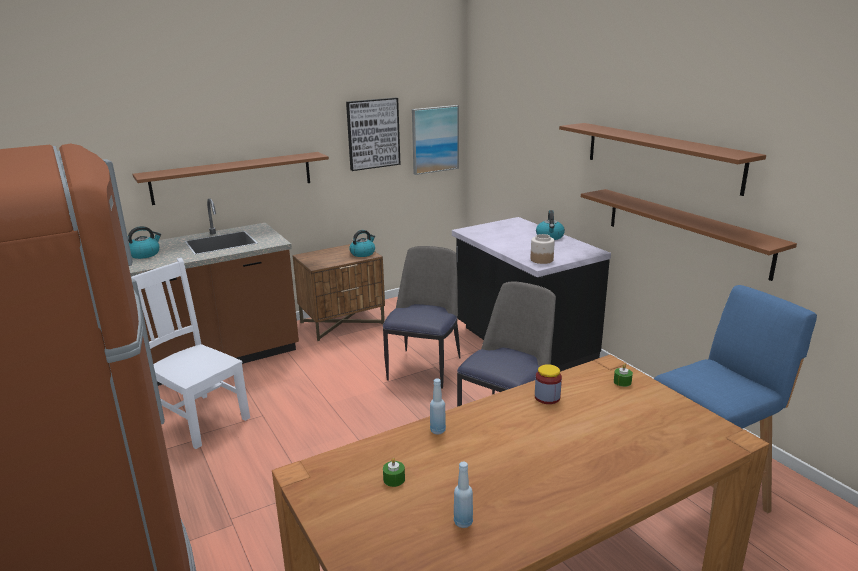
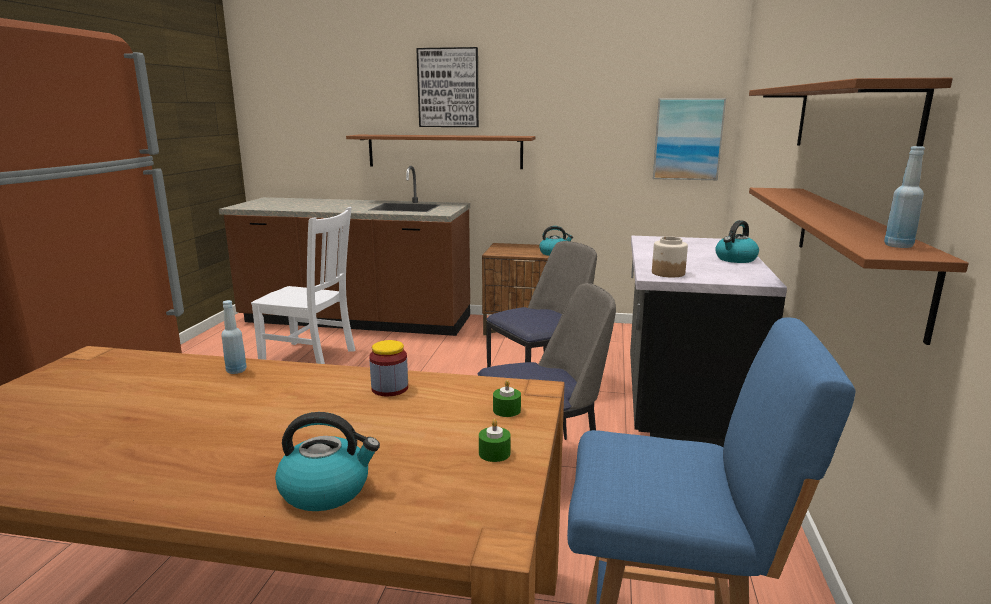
camera: 40 degrees right, 5 degrees down
(145, 254) = (340, 205): kettle -> kettle (326, 490)
(198, 418) = (311, 357): white chair -> white chair turned 120 degrees clockwise
(373, 133) = (604, 123): picture -> picture (448, 88)
(394, 479) = (117, 387): green candle -> green candle (494, 453)
(463, 522) = (59, 441): blue bottle -> blue bottle (898, 246)

